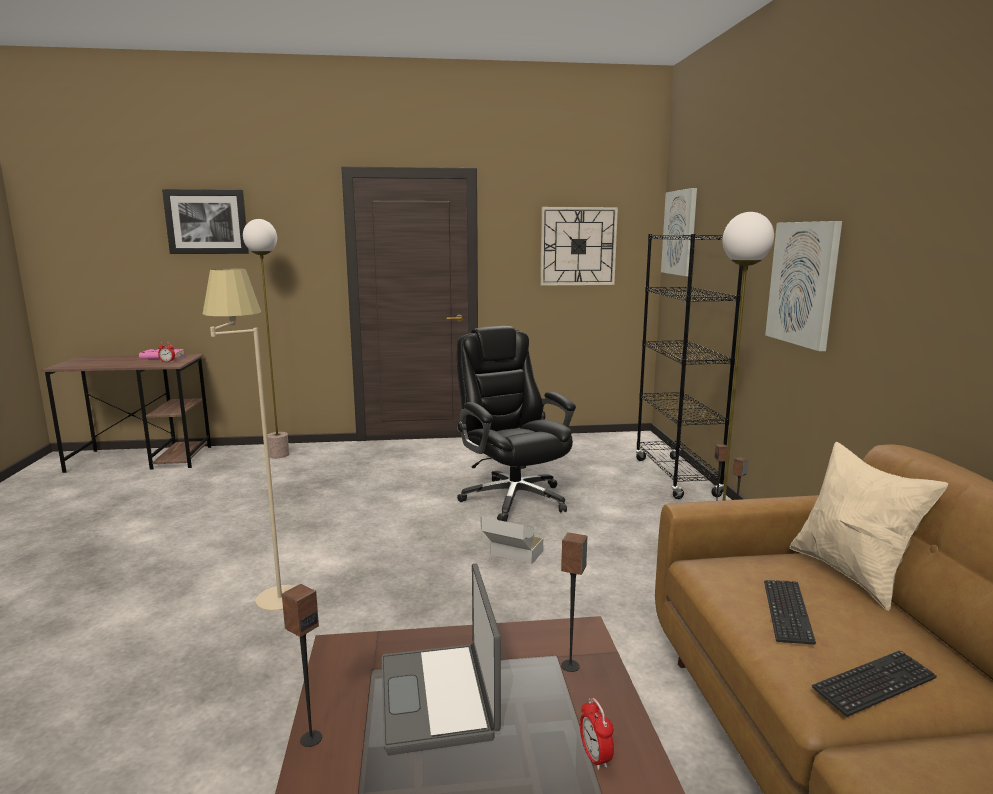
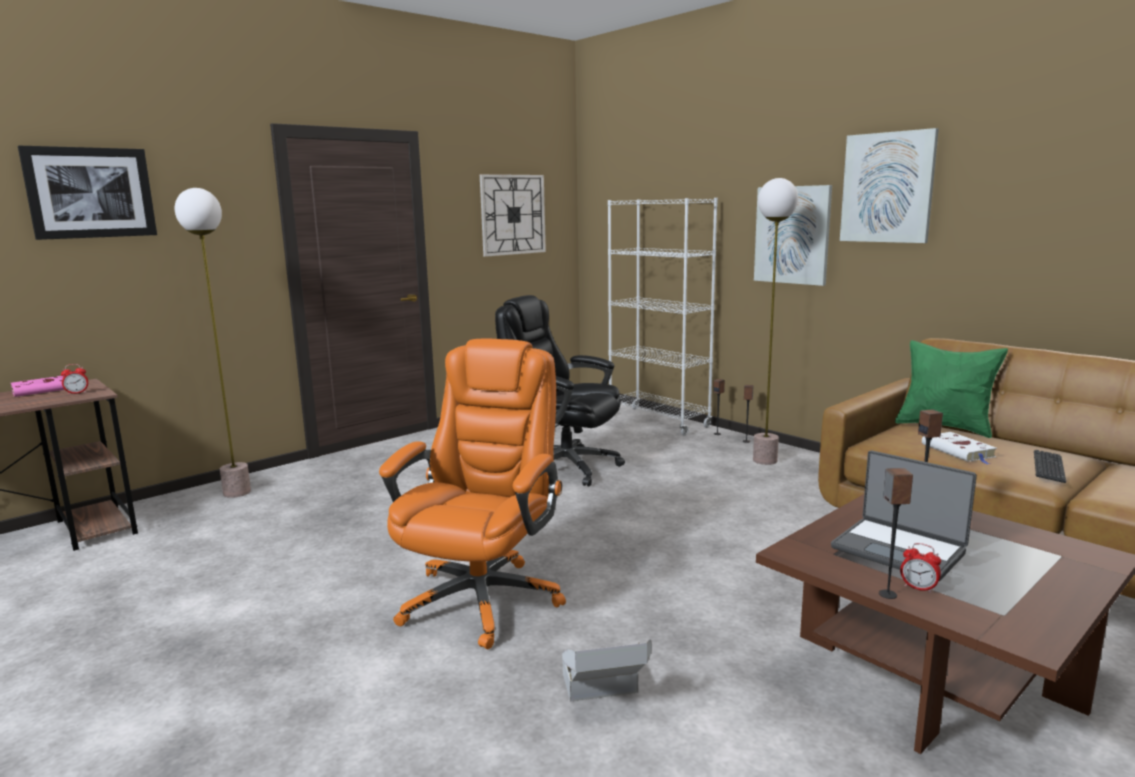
camera: 35 degrees left, 0 degrees up
(267, 591) = (482, 598): beige floor lamp -> orange office chair
(511, 558) = (642, 507): cardboard box -> cardboard box (603, 694)
(595, 757) = (1015, 540): alarm clock -> alarm clock (918, 588)
(676, 477) = (658, 421): black bookcase -> white bookcase
(680, 232) = (609, 199): picture -> picture (887, 187)
(787, 612) = (959, 451): keyboard -> white book
(851, 574) = (945, 427): beige pillow -> green pillow

